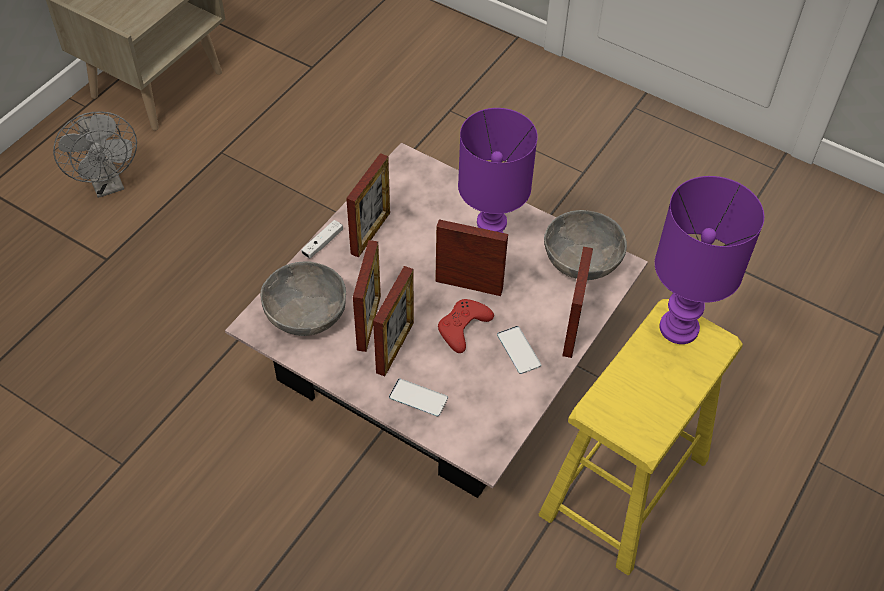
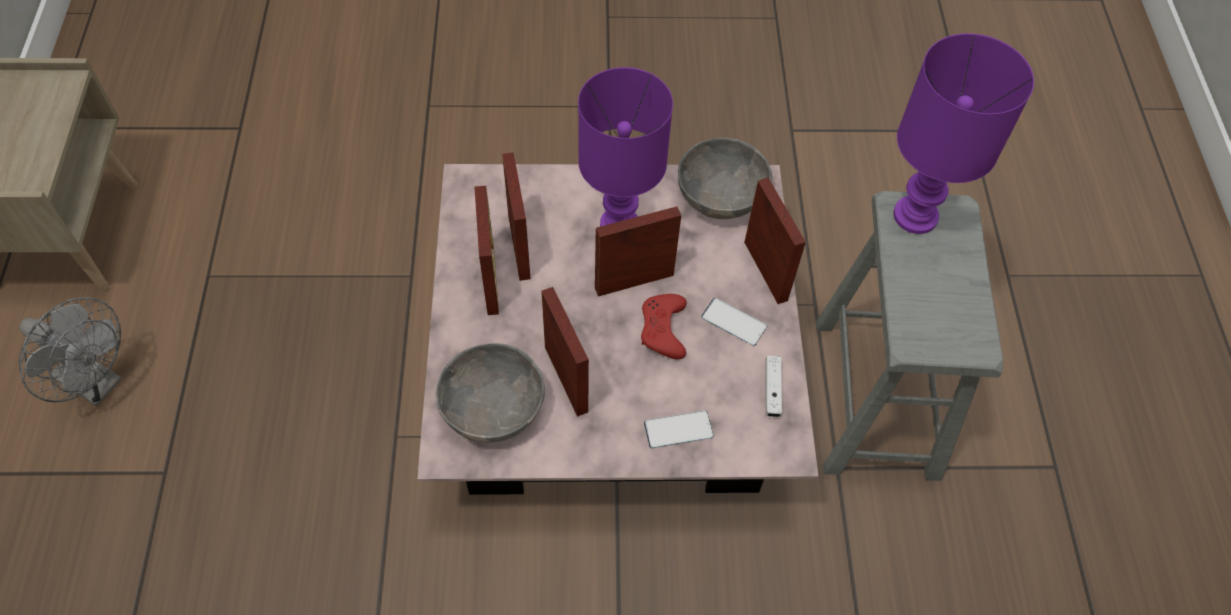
camera: 35 degrees left, 5 degrees up
(322, 243) = (448, 320): white game controller -> white game controller (772, 390)
(395, 347) = (613, 390): picture frame -> picture frame (519, 247)
(625, 487) = (876, 398): yellow stool -> grey stool

